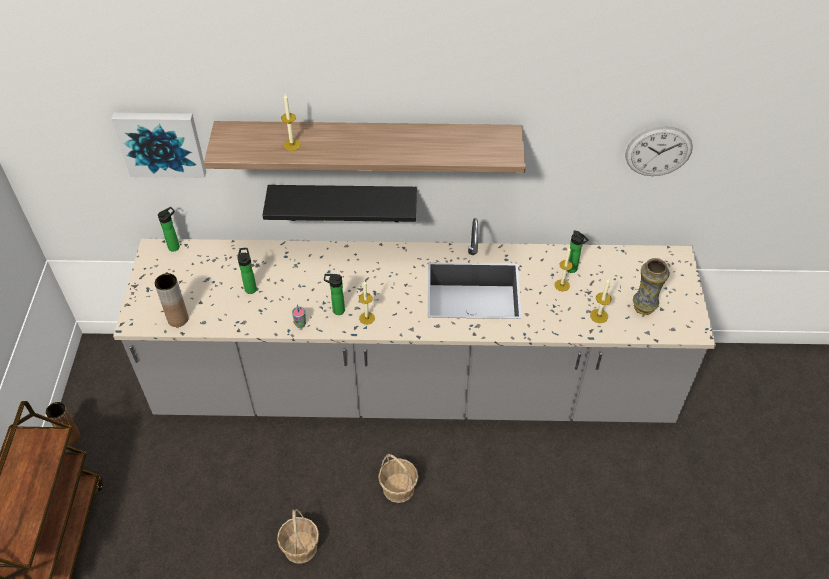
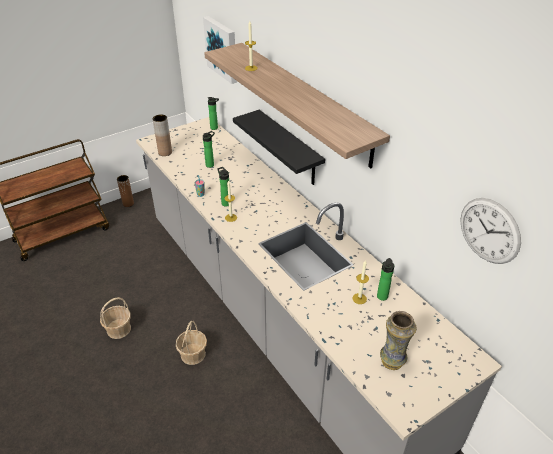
camera: 55 degrees right, 10 degrees down
(599, 316) = (351, 335): candle -> none

